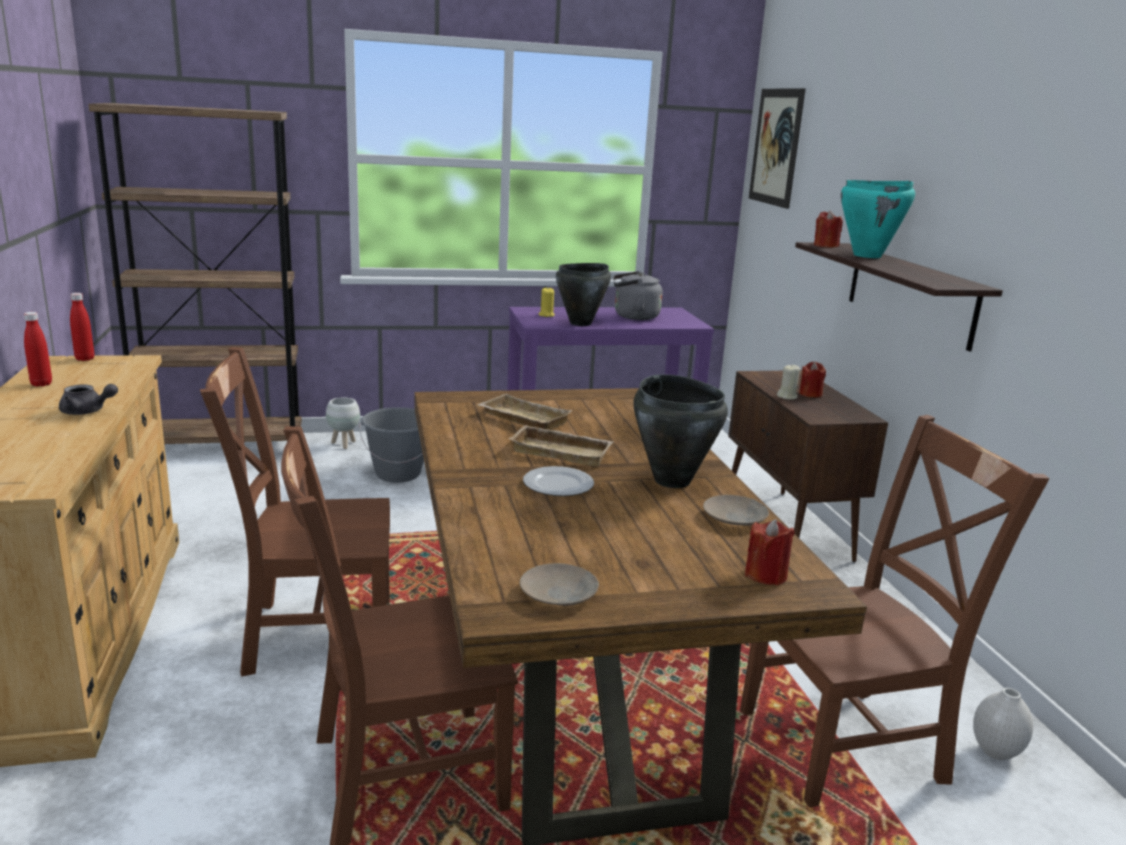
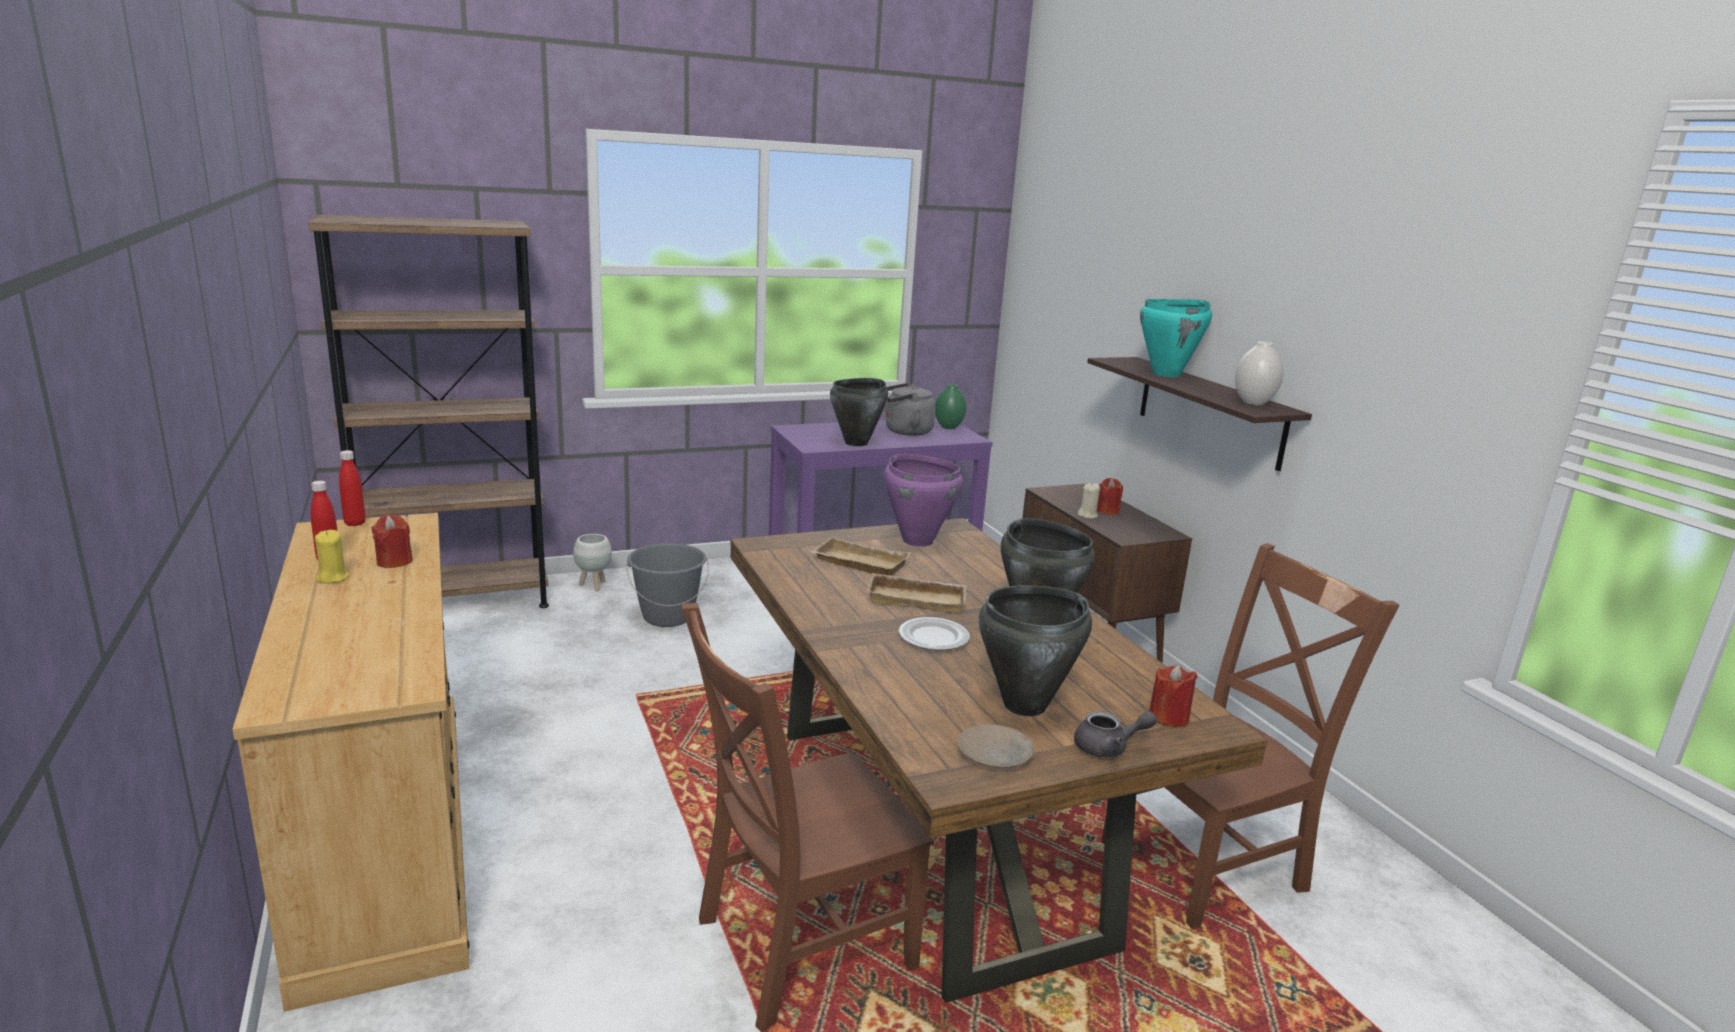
camera: 10 degrees left, 0 degrees up
(87, 412) = (406, 591): grey teapot -> grey teapot (1108, 748)
(312, 634) = (648, 808): brown chair -> none
(546, 315) = (815, 434): yellow candle -> yellow candle (332, 578)
(592, 403) = (917, 541): none -> purple cooking pot
(617, 552) = (1025, 706): none -> black cooking pot
(677, 315) = (948, 427): none -> green vase
(735, 518) = (1114, 659): beige plate -> none
(776, 147) = (1044, 251): picture -> none
(825, 245) = (1119, 362): red candle -> red candle (394, 561)
(995, 753) = (1338, 856): white vase -> white vase (1253, 403)

